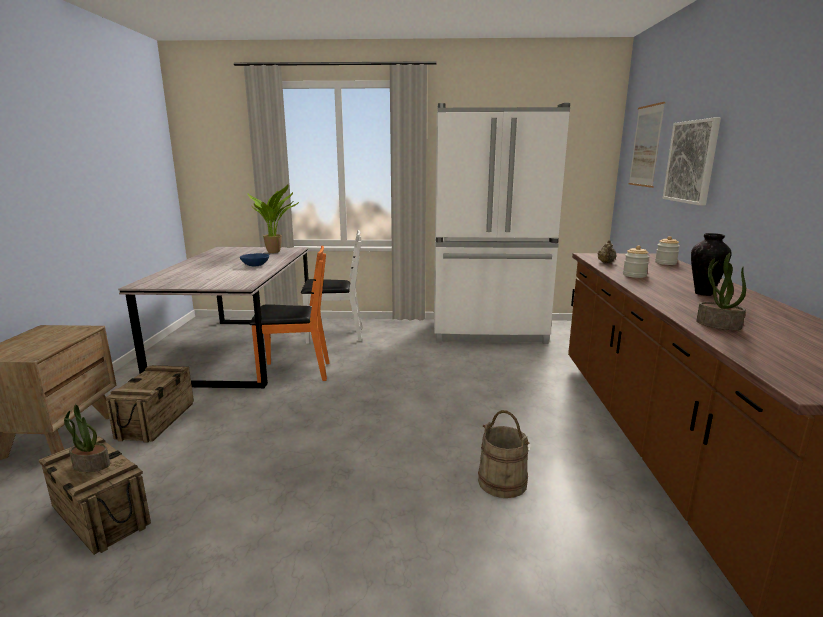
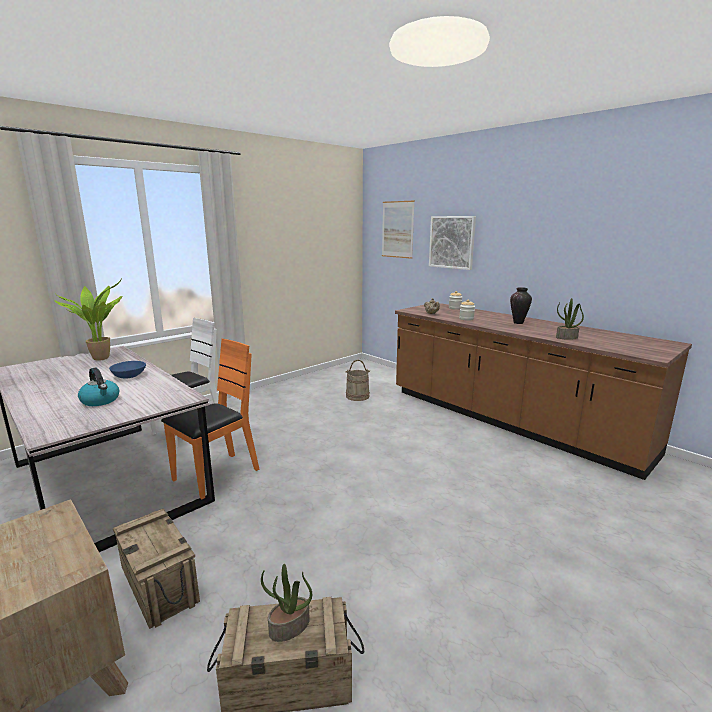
camera: 45 degrees left, 0 degrees up
(205, 275) = (101, 401): none -> kettle
(488, 332) = (310, 386): white fridge -> none
(502, 482) = (478, 474): beige bucket -> beige bucket (357, 396)

